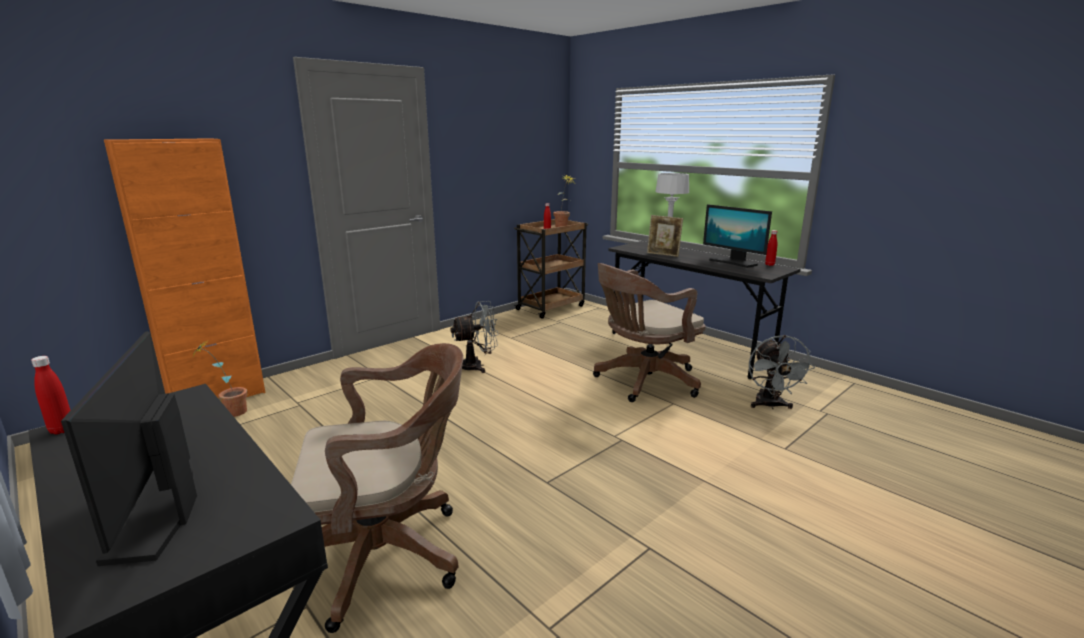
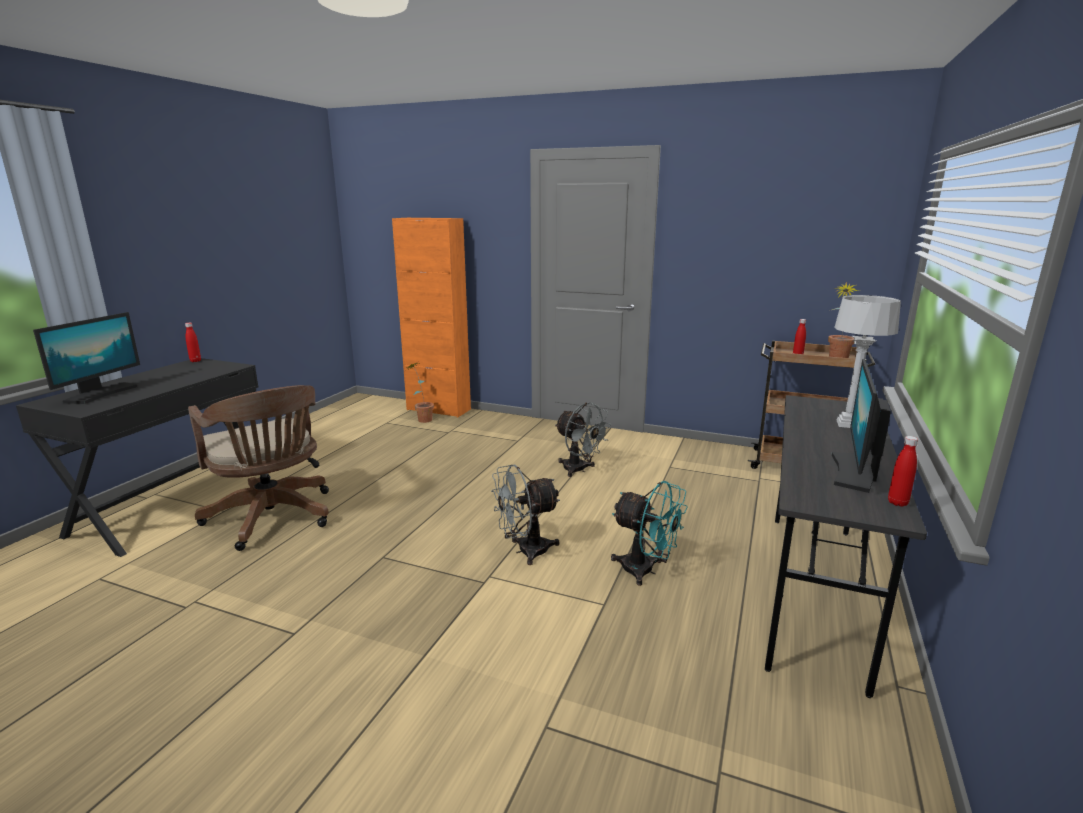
camera: 65 degrees right, 0 degrees up
(158, 515) = (101, 393): monitor -> monitor turned 150 degrees clockwise
(643, 381) = (646, 571): brown office chair -> turquoise fan
(663, 254) = (809, 425): picture frame -> none
(770, 406) = (681, 702): grey fan -> grey fan (525, 551)

